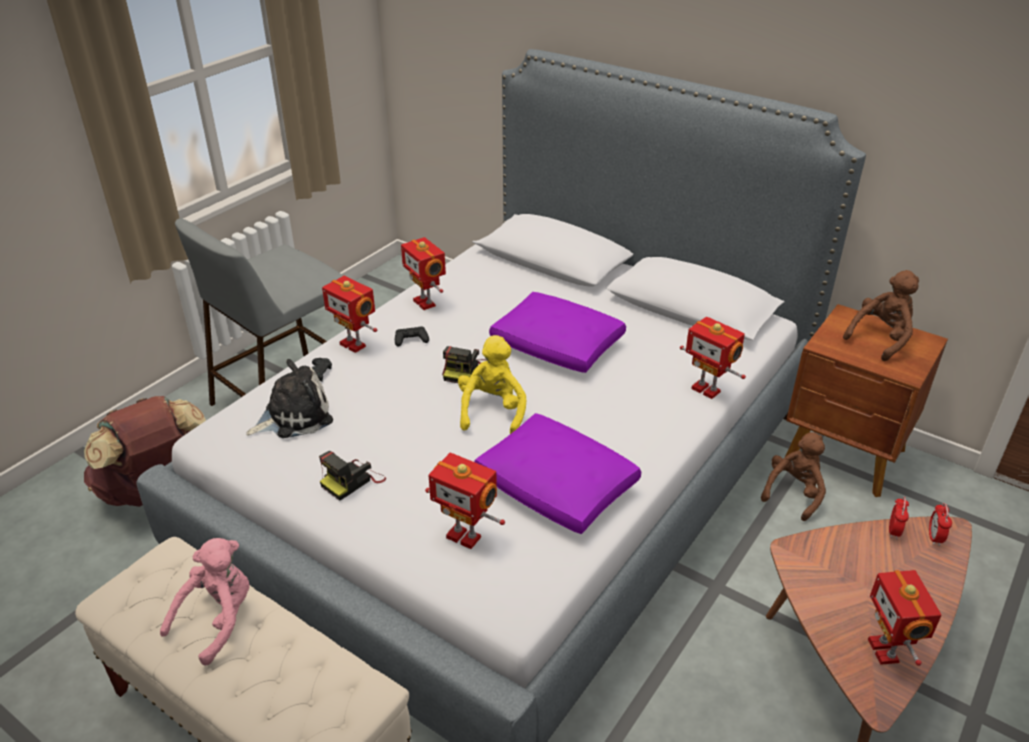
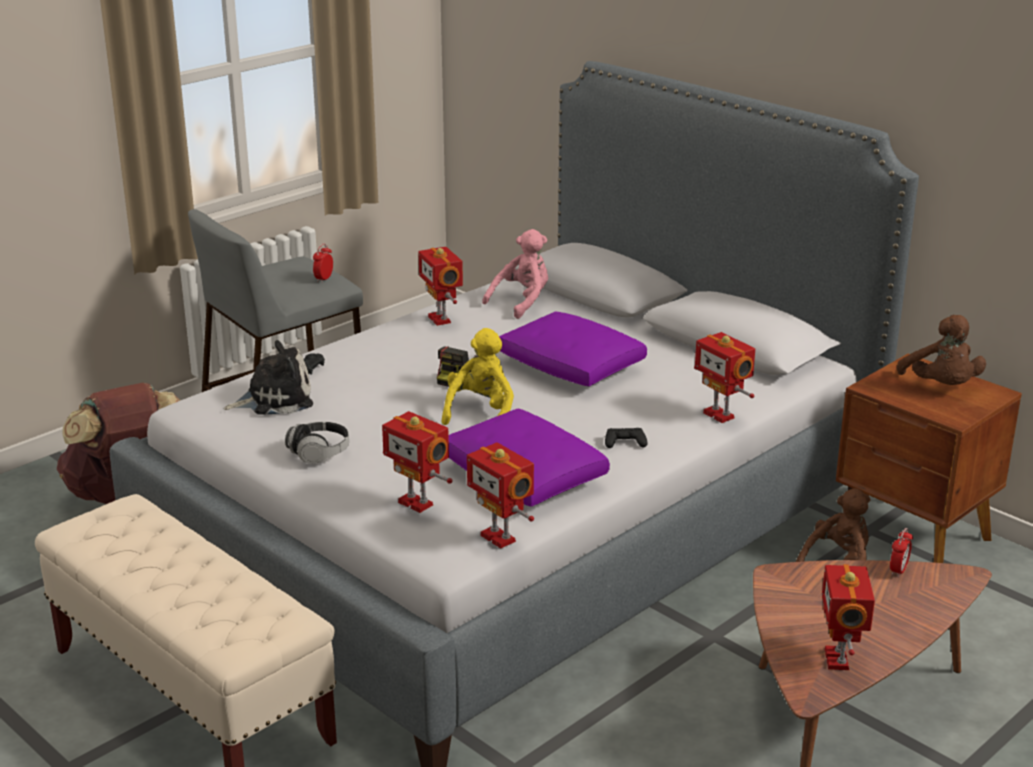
camera: 10 degrees right, 10 degrees down
(218, 619) = (166, 554): pink plush toy -> pink plush toy (522, 302)
(353, 481) = (319, 453): camera -> headphones
(354, 344) = (353, 348): toy robot -> toy robot (500, 537)
(411, 340) = (414, 349): black game controller -> black game controller (625, 443)
(881, 338) = (941, 386): brown plush toy -> brown plush toy turned 105 degrees clockwise
(934, 537) = (942, 580): alarm clock -> alarm clock (324, 279)

